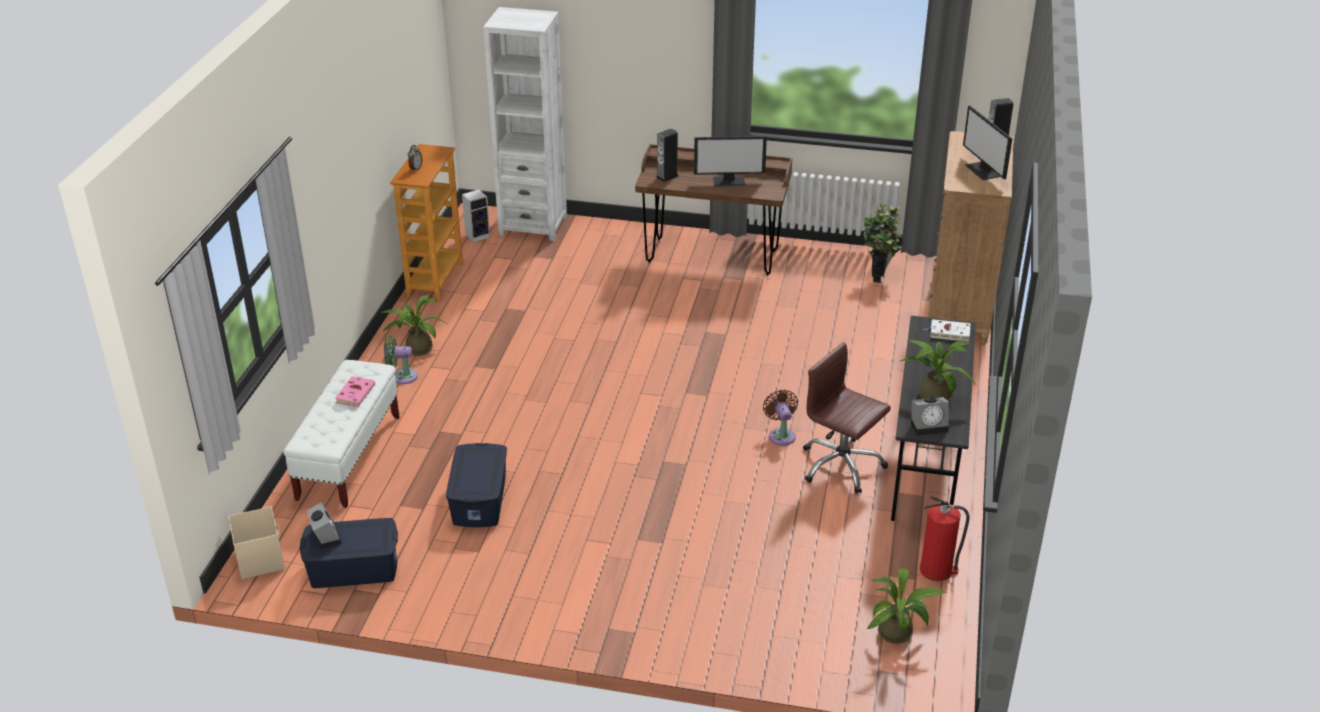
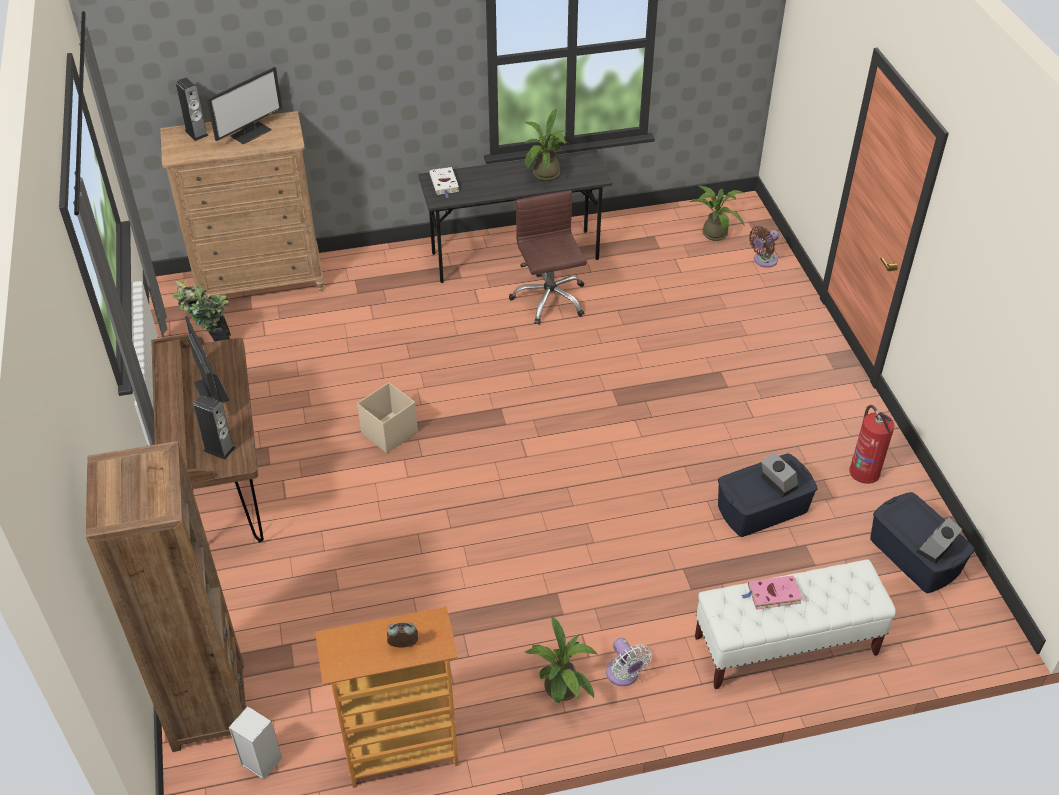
camera: 115 degrees left, 10 degrees up
(260, 559) = (966, 634): beige storage box -> beige storage box (388, 433)
(401, 376) = (624, 675): green fan -> white fan
(533, 225) = (208, 705): white bookcase -> brown bookcase
(781, 435) = (530, 343): brown fan -> brown fan (763, 261)
(841, 466) = (549, 299): brown office chair -> brown office chair turned 150 degrees clockwise
(929, 425) = (585, 170): alarm clock -> alarm clock (777, 482)
(937, 570) = (636, 228): fire extinguisher -> fire extinguisher (864, 471)

